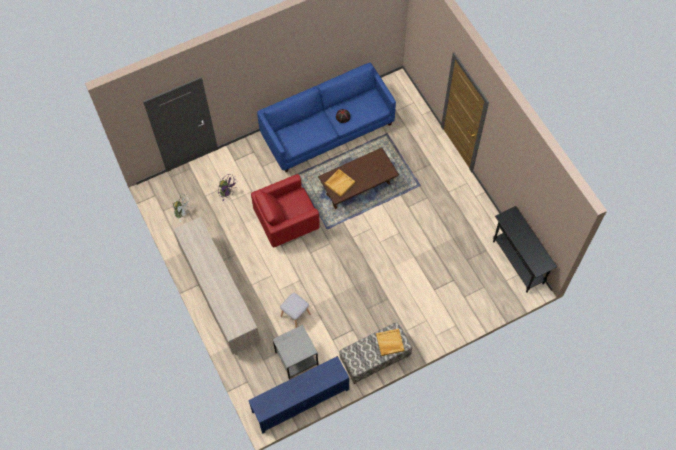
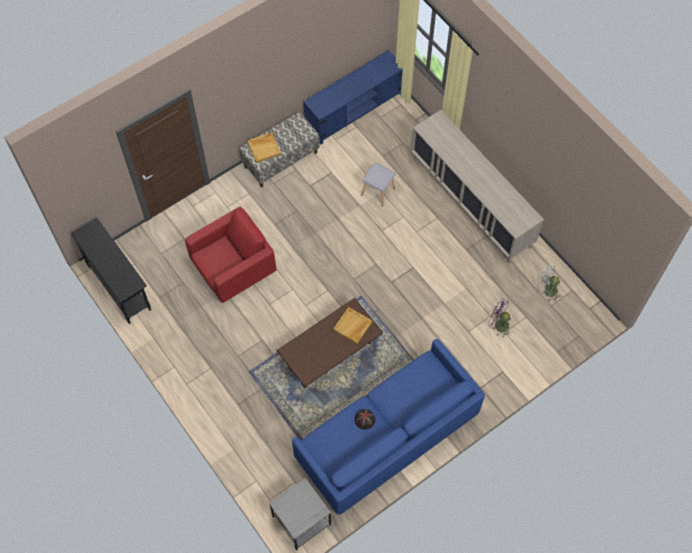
camera: 170 degrees right, 0 degrees up
(287, 222) = (413, 298): red armchair -> red armchair (233, 270)
(296, 358) = (367, 149): grey side table -> grey side table (301, 521)

